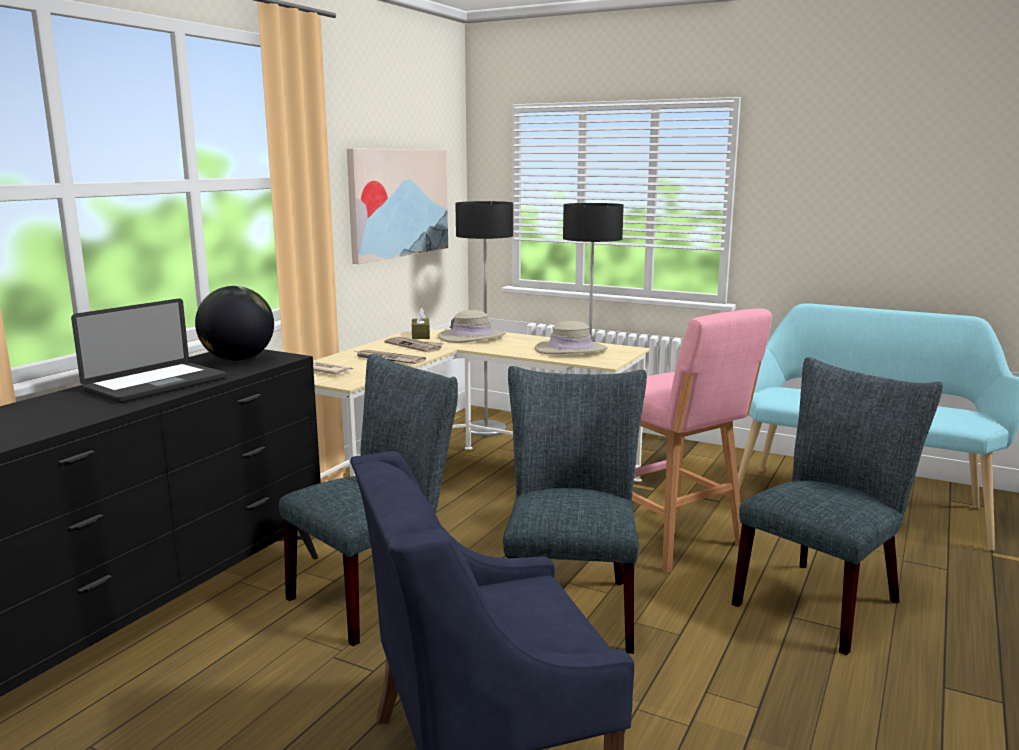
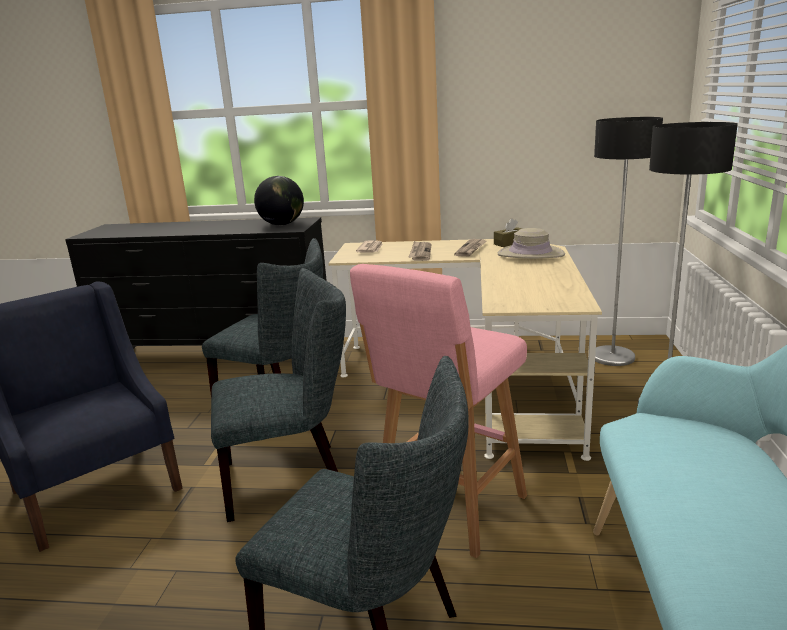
camera: 70 degrees right, 5 degrees up
(156, 384) = (217, 227): laptop -> none
(398, 202) = (553, 117): picture -> none
(571, 350) = (536, 287): beige hat -> none

